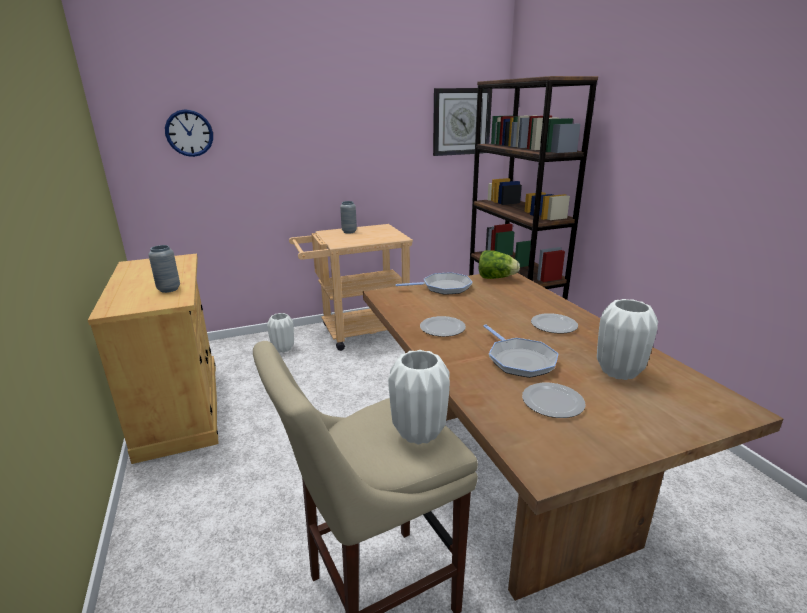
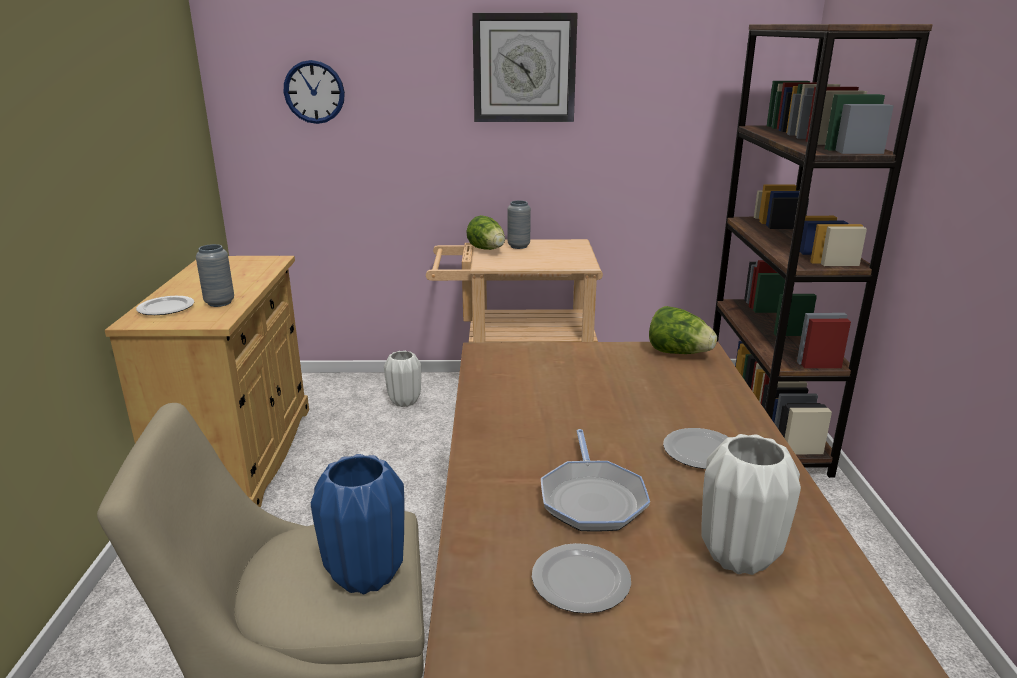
camera: 20 degrees right, 0 degrees up
(331, 236) = (487, 249): none -> lettuce
(418, 432) = (366, 574): white vase -> blue vase
(442, 329) = (522, 423): plate -> plate (165, 308)
(443, 287) = (582, 356): frying pan -> none
(461, 122) = (726, 87): wall clock -> wall clock (524, 68)

